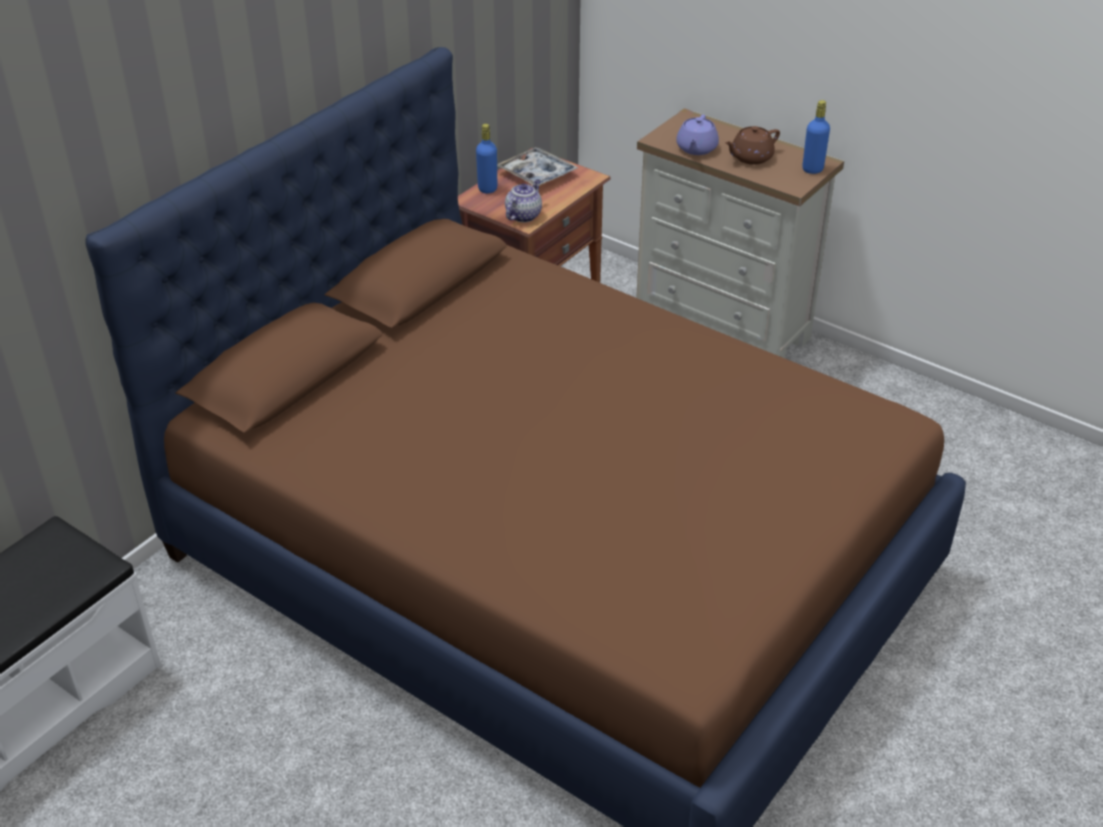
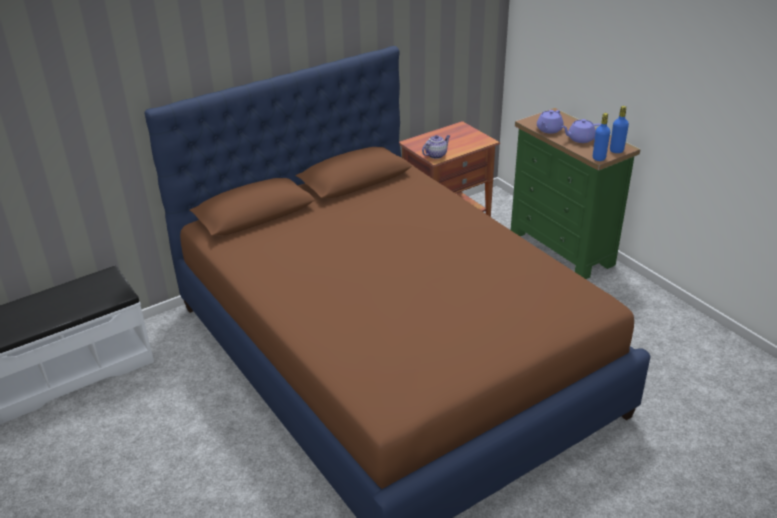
camera: 20 degrees right, 5 degrees down
(487, 188) = (423, 138): blue bottle -> blue bottle (599, 158)
(537, 174) = (456, 135): tray -> none
(722, 328) = (561, 249): white dresser -> green dresser
(750, 158) = (580, 139): brown teapot -> purple teapot

